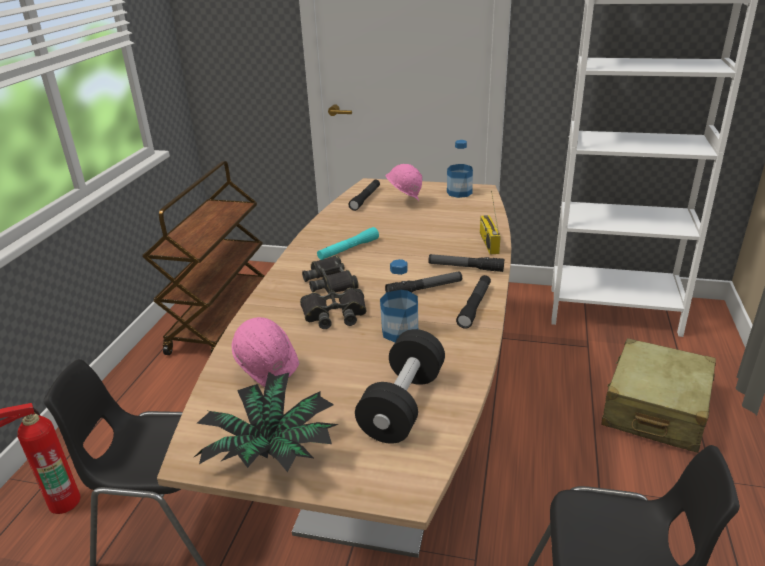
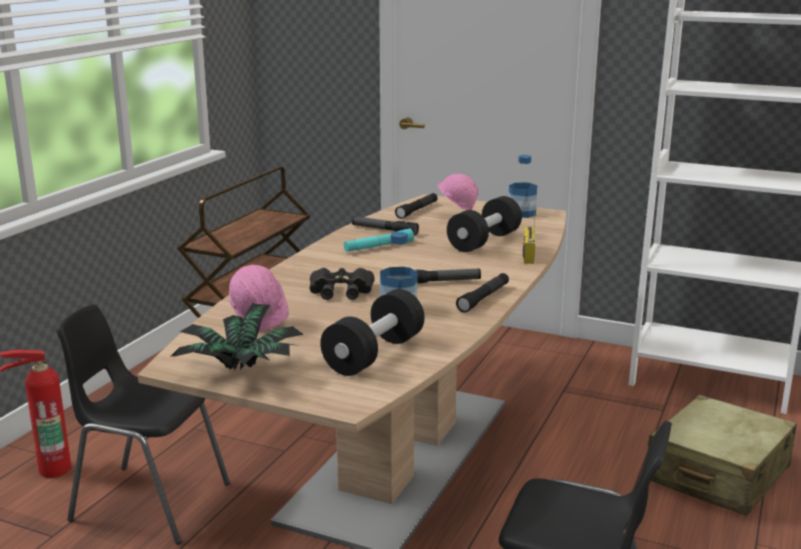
camera: 10 degrees right, 10 degrees down
(330, 281) = (348, 268): black binoculars -> none
(442, 231) = (484, 241): none -> black dumbbell
(465, 267) = (492, 270): flashlight -> flashlight (384, 230)

